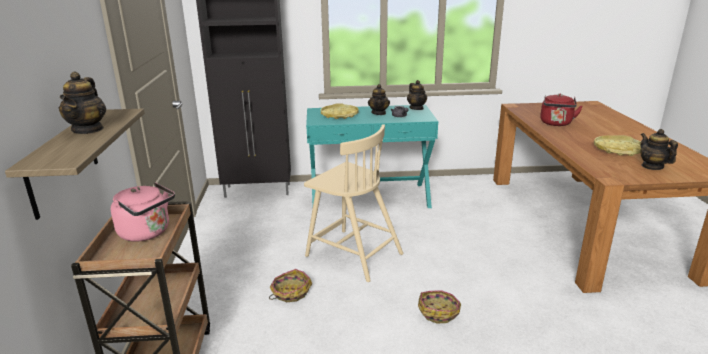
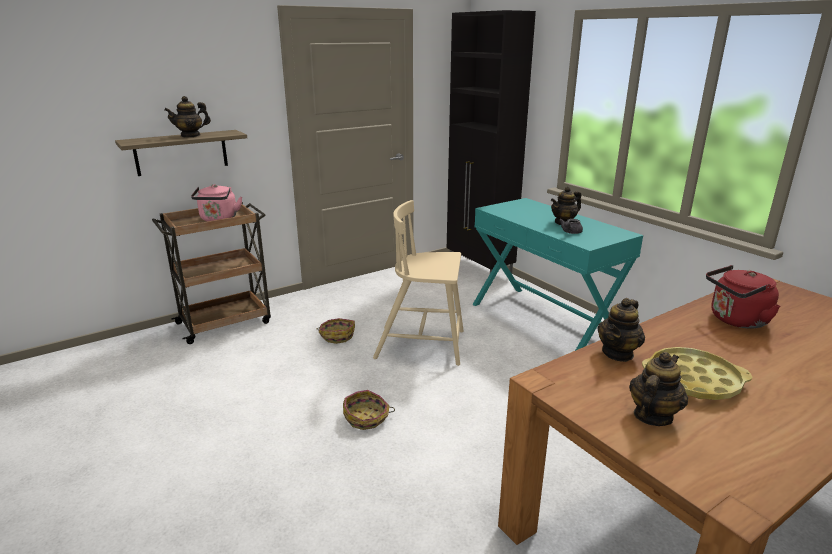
camera: 60 degrees right, 0 degrees up
(339, 115) = (527, 211): yellow tray -> none
(352, 254) = (422, 345): beige chair -> beige chair turned 90 degrees clockwise
(416, 108) = (616, 234): teapot -> teapot (618, 353)

